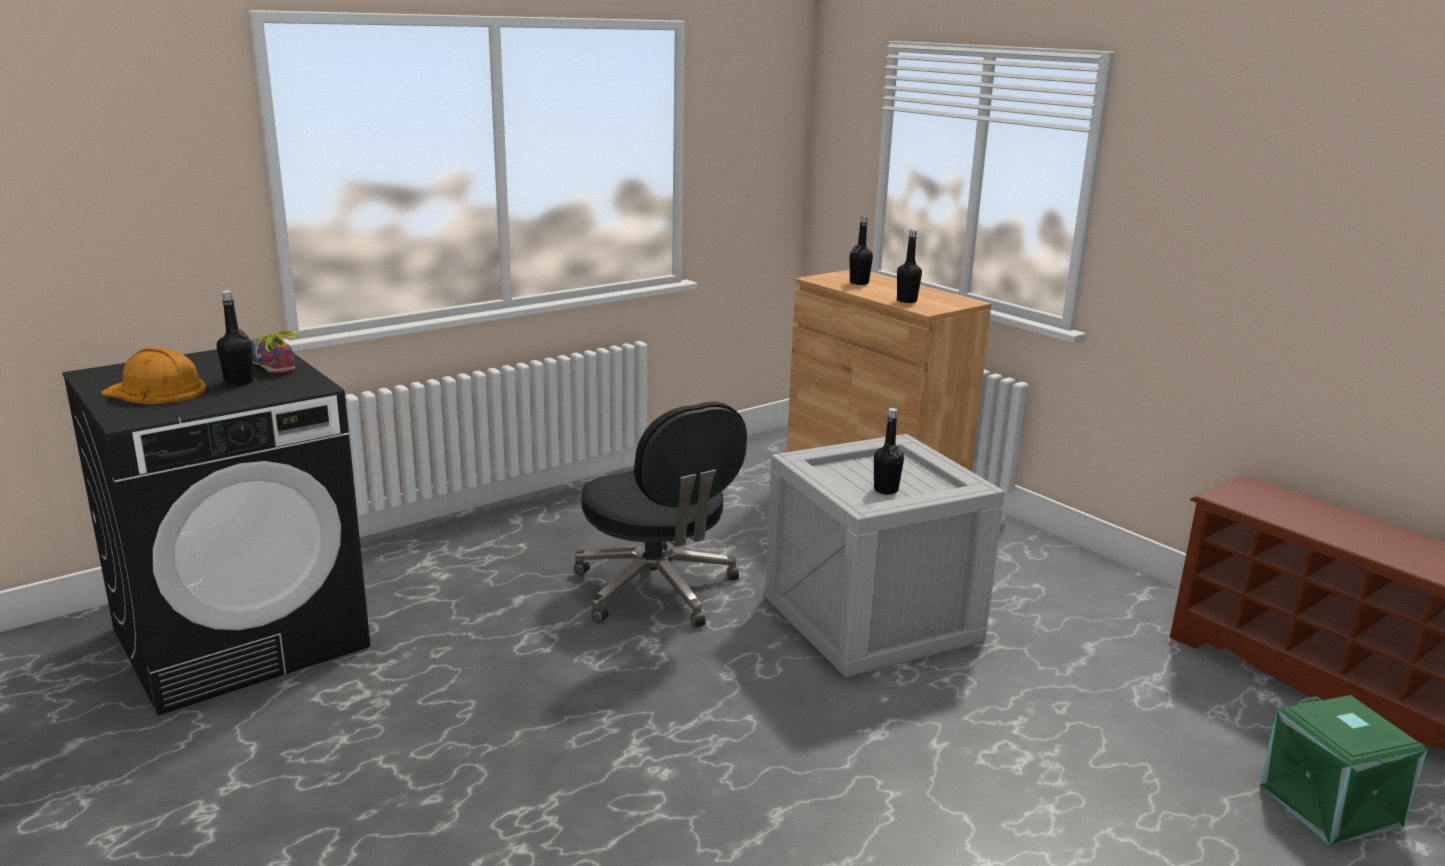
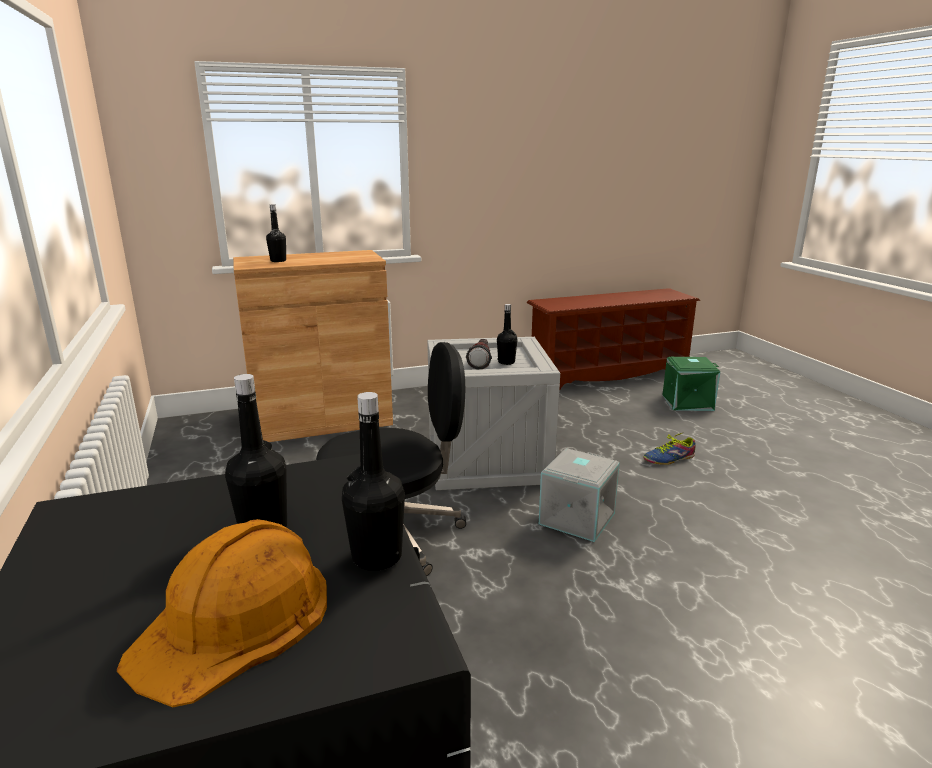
camera: 70 degrees left, 0 degrees up
(270, 363) = (182, 504): shoe -> shoe (669, 459)
(767, 703) = (576, 518): none -> grey storage box
(871, 476) = (481, 362): none -> flashlight
(906, 301) = (343, 259): black bottle -> black bottle (377, 557)

